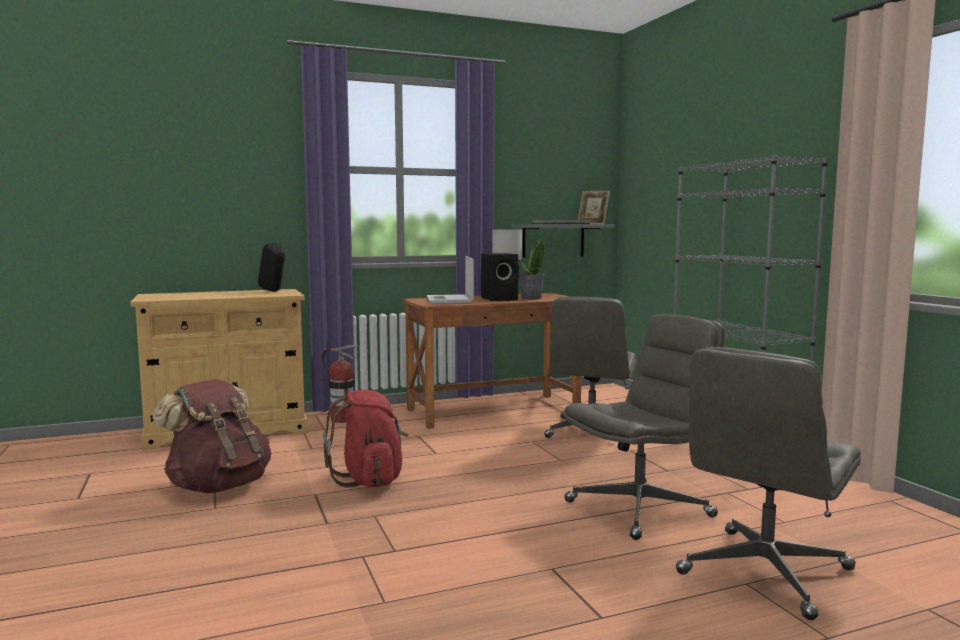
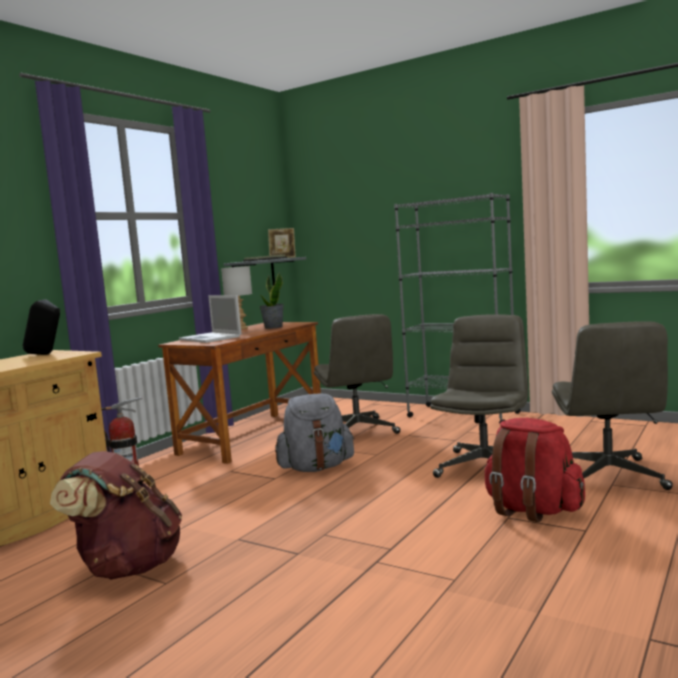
camera: 35 degrees left, 0 degrees up
(370, 480) = (263, 513): red backpack -> red backpack (532, 510)
(485, 455) = (316, 468): none -> grey backpack
(500, 299) = (251, 331): black speaker -> none

